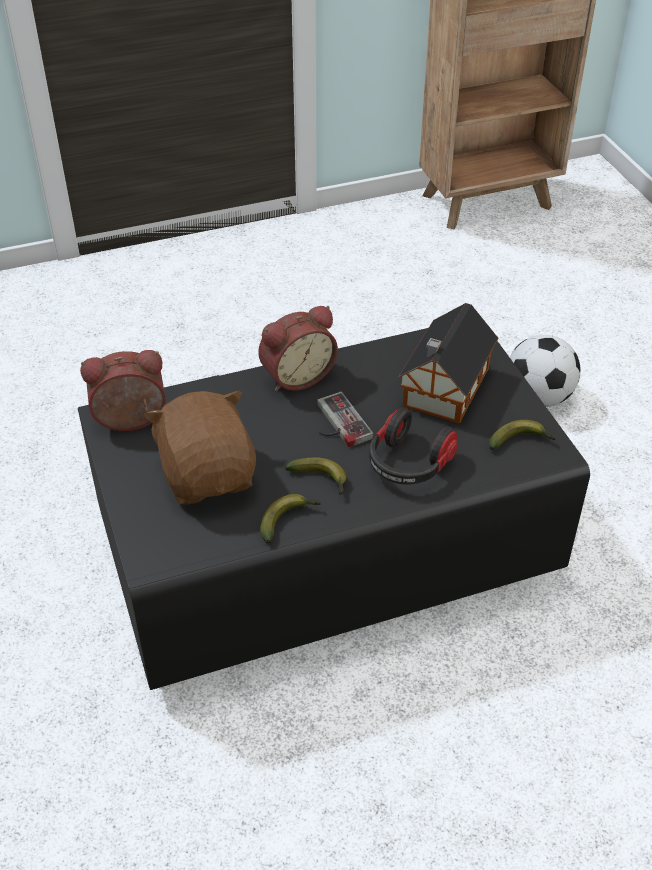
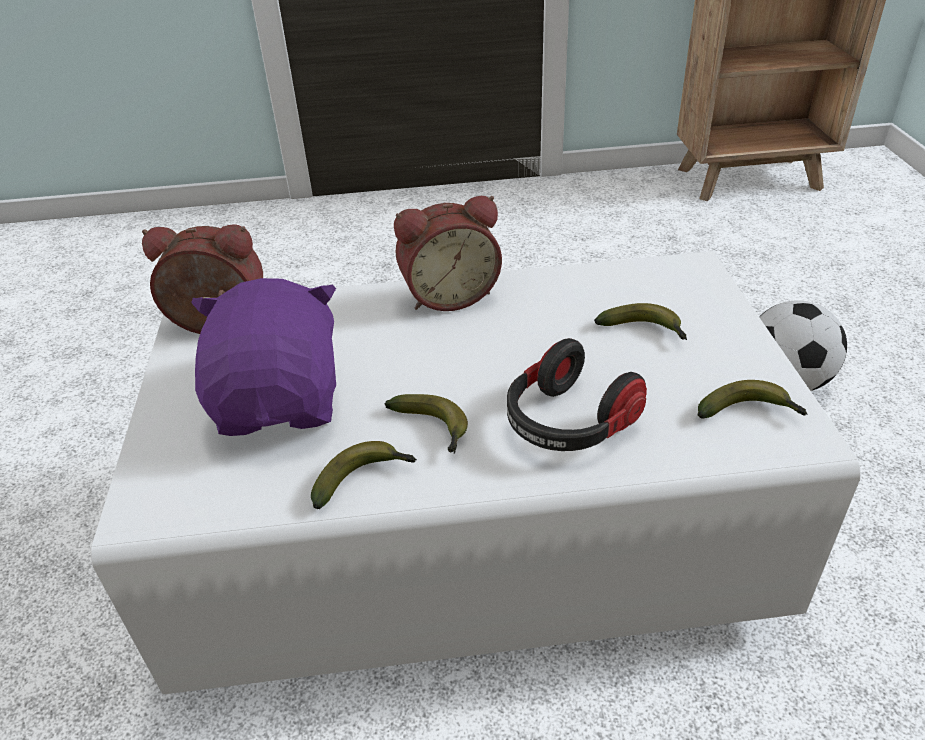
camera: 15 degrees right, 5 degrees down
(208, 475) = (281, 401): brown plush toy -> purple plush toy
(324, 553) = (468, 537): black coffee table -> white coffee table
(337, 423) = (482, 357): game controller -> none
(443, 389) = (645, 331): toy house -> banana

